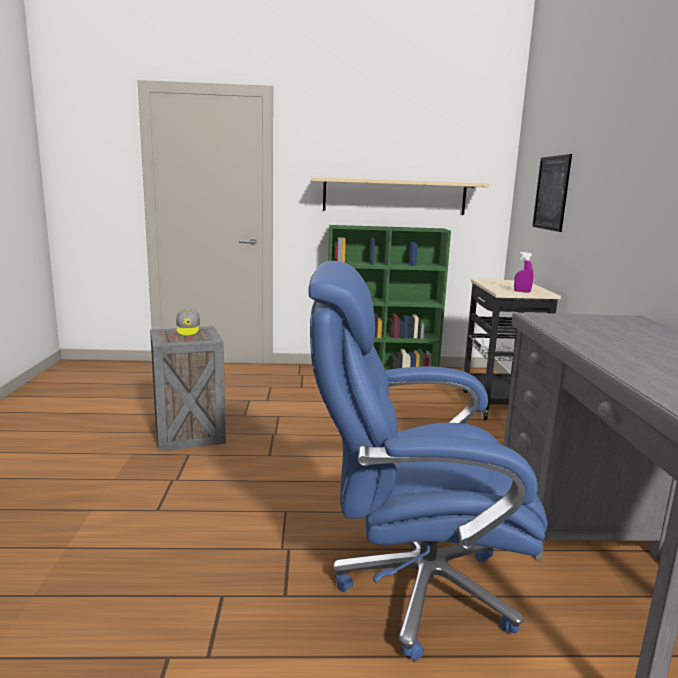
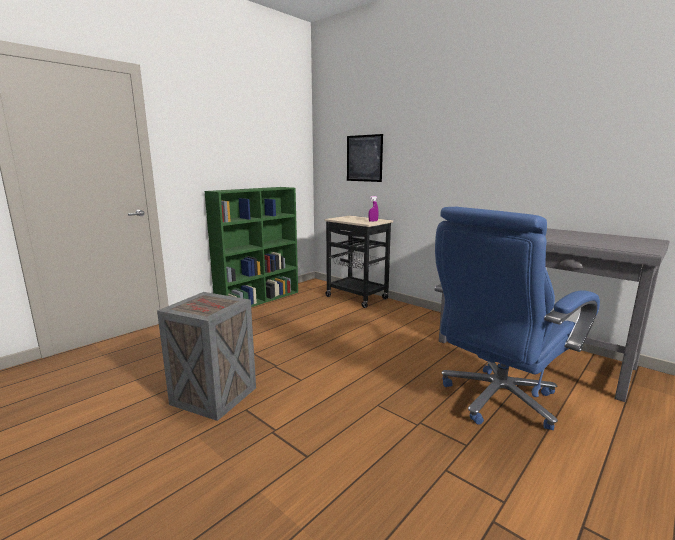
camera: 45 degrees left, 0 degrees up
(188, 330) = (195, 300): cap -> none
(394, 196) = (247, 165): beige shelf -> none

